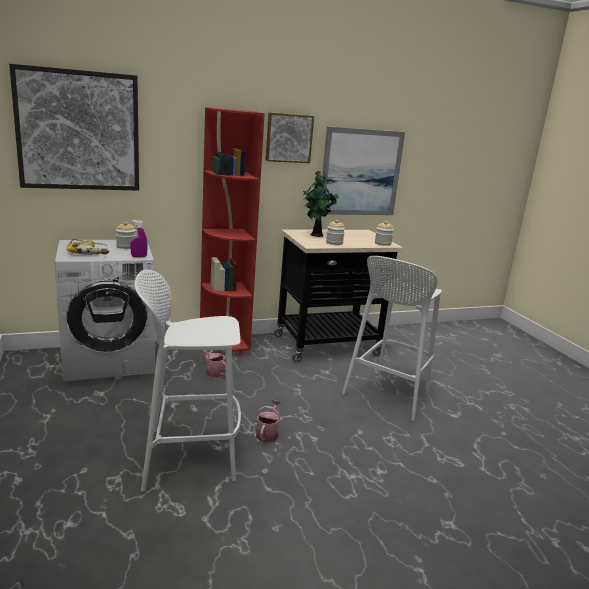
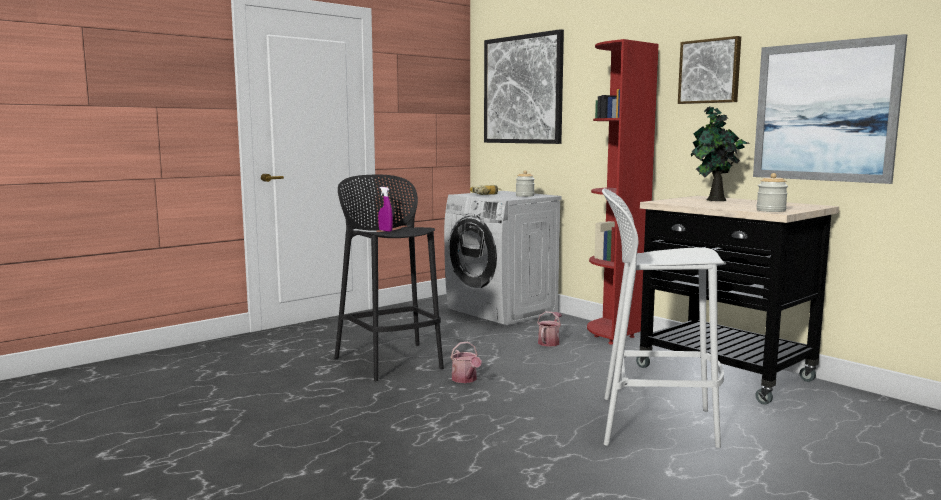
camera: 70 degrees right, 10 degrees down
(139, 256) = (505, 198): purple spray bottle -> purple spray bottle (385, 231)
(188, 457) = (392, 361): white stool -> black stool
(268, 433) = (465, 380): watering can -> watering can turned 75 degrees clockwise
(334, 243) = (700, 203): jar -> none

